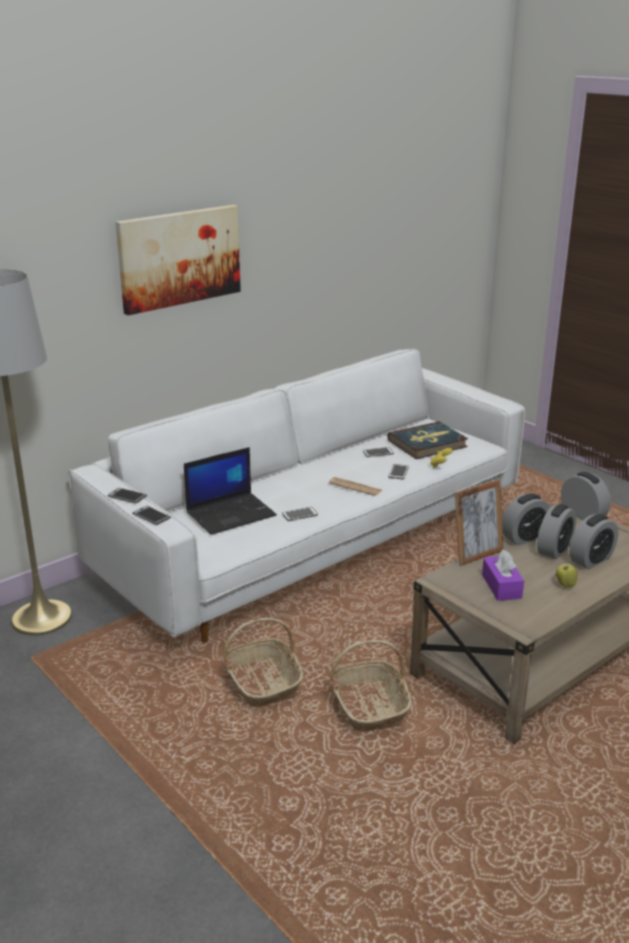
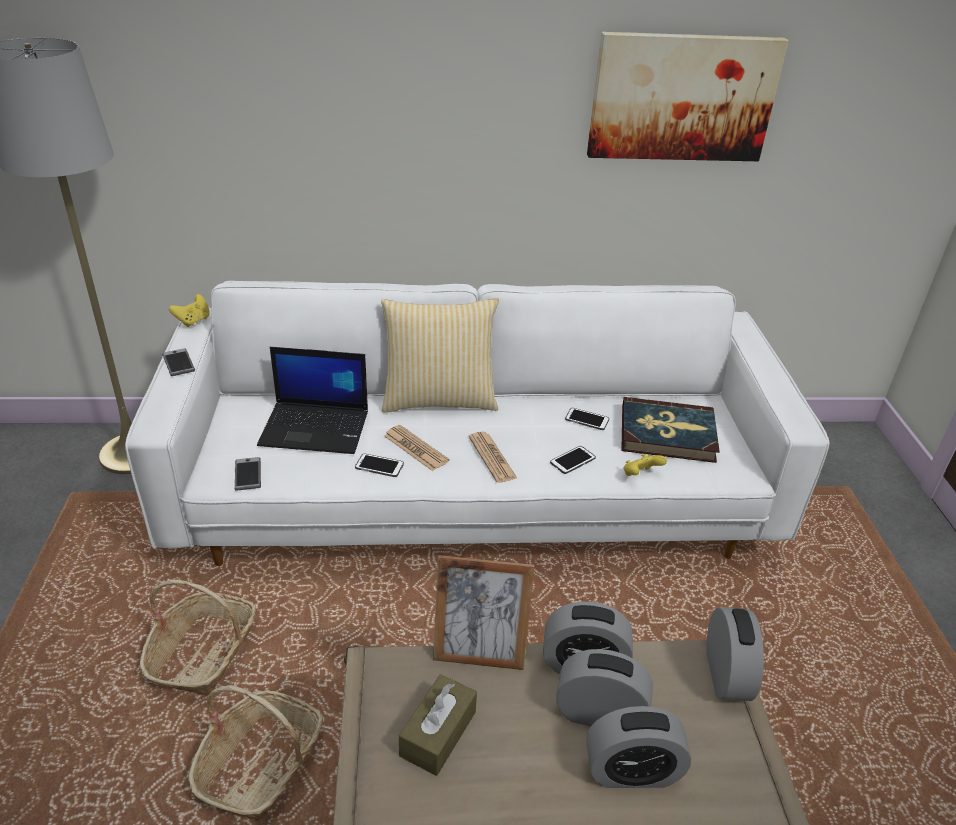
camera: 35 degrees right, 10 degrees up
(93, 474) = (193, 321): none -> yellow game controller
(151, 516) = (160, 399): phone -> phone (248, 474)
(179, 258) = (361, 76): picture -> picture (682, 97)
(282, 474) = (439, 400): none -> pillow
(307, 499) = (415, 448): none -> newspaper
(501, 586) = (438, 733): purple tissue box -> brown tissue box
(554, 549) = (599, 714): alarm clock -> alarm clock turned 150 degrees counterclockwise
(565, 585) = (530, 794): apple -> none

